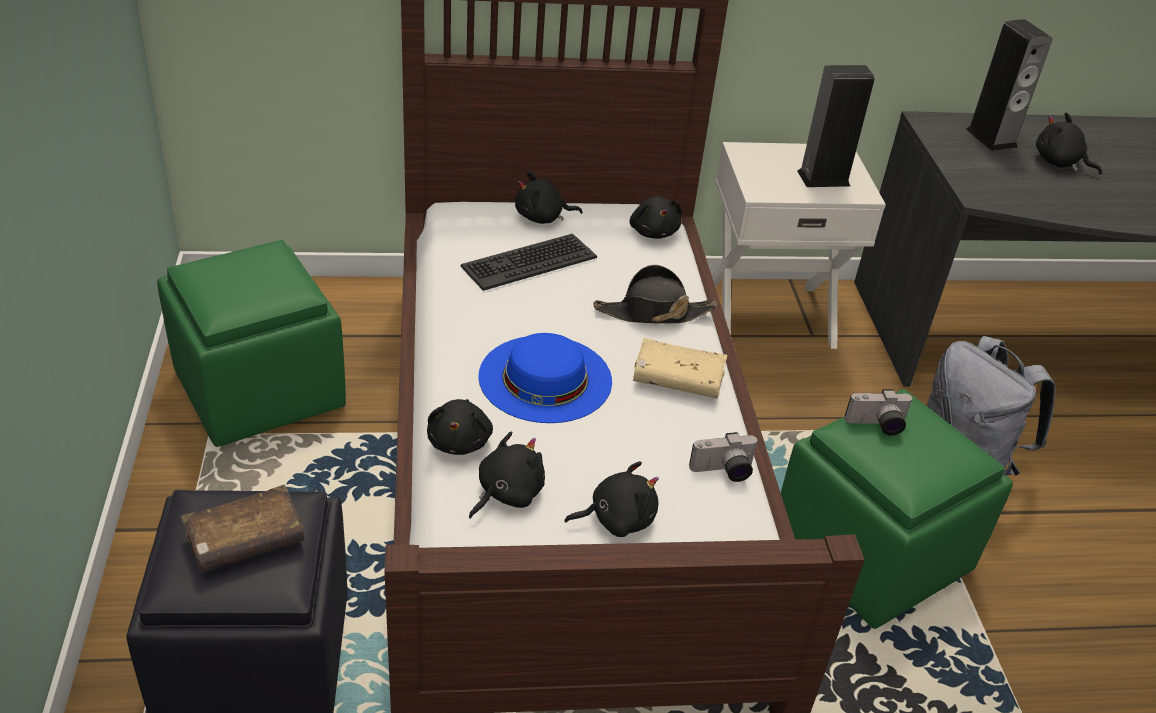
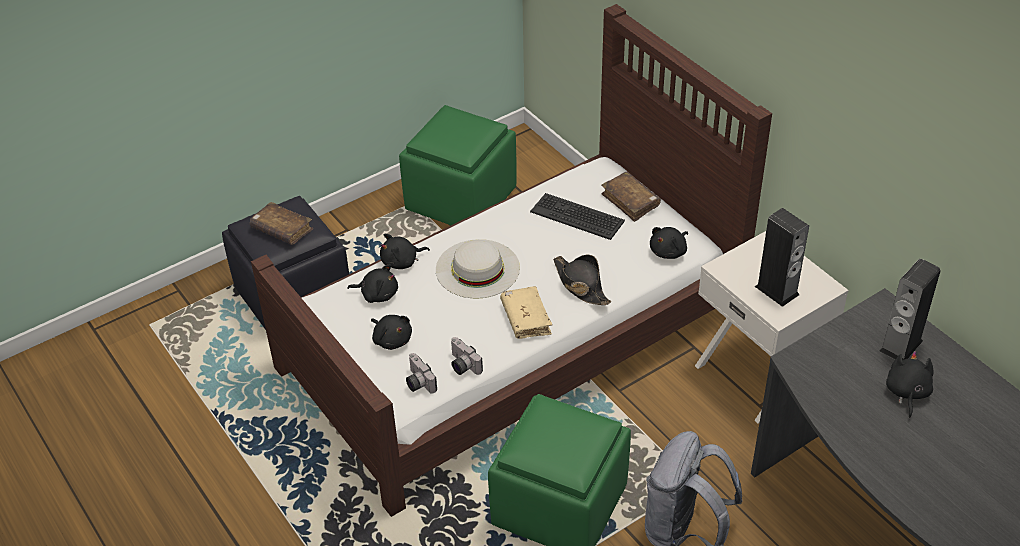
camera: 65 degrees right, 5 degrees up
(542, 217) = (630, 201): black plush toy -> brown book
(545, 378) = (477, 268): blue hat -> white hat
(877, 426) = (562, 417): camera -> camera (417, 382)

